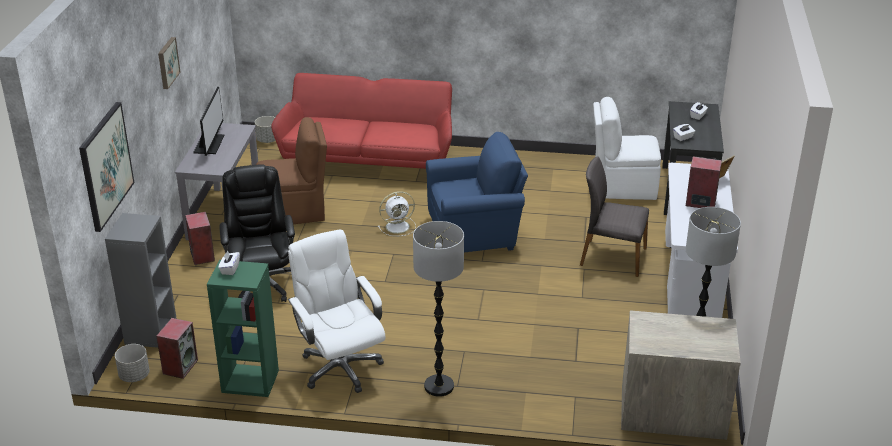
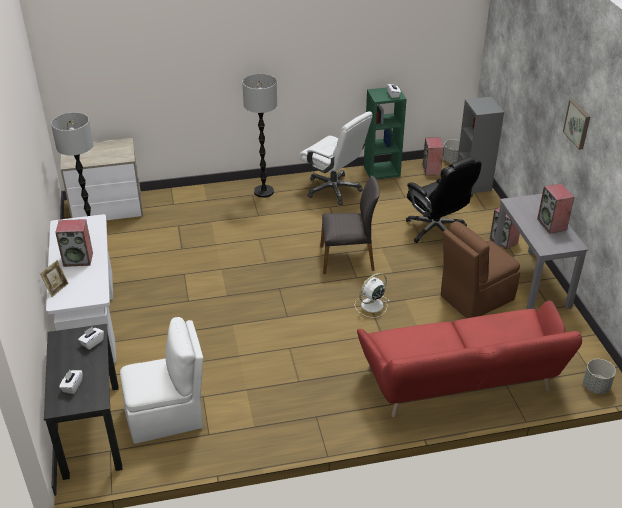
camera: 160 degrees right, 5 degrees up
(105, 166) = (511, 70): picture -> none
(210, 144) = (552, 225): monitor -> speaker
(476, 233) = (298, 315): blue armchair -> none
(612, 257) = (165, 319): grey chair -> grey chair (348, 258)

